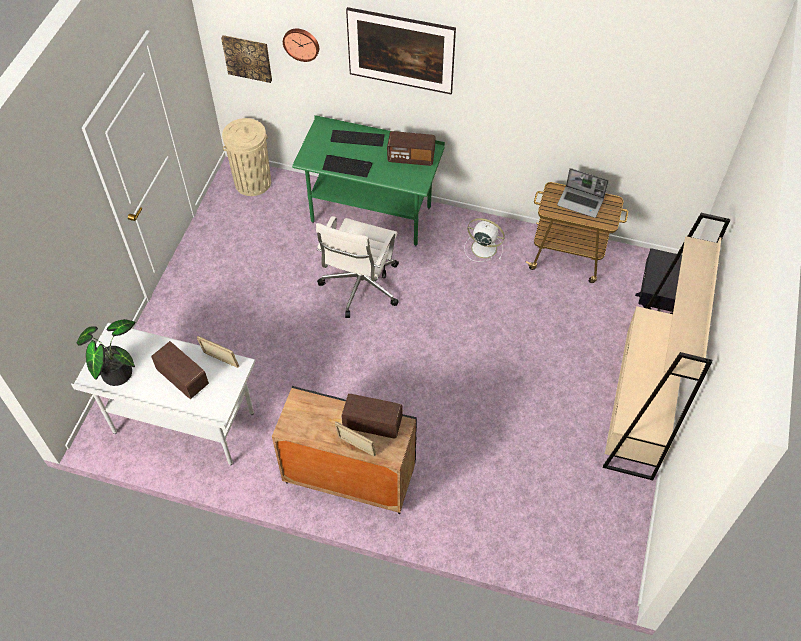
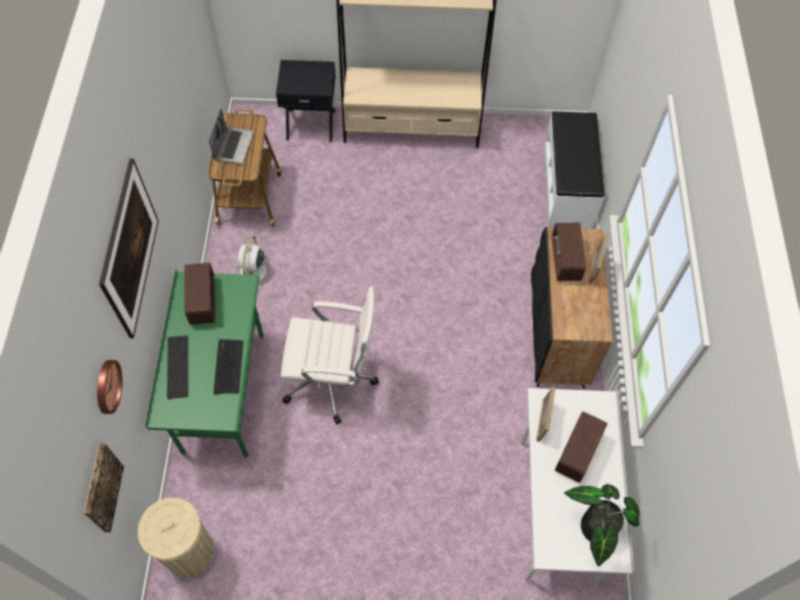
camera: 105 degrees left, 5 degrees up
(532, 547) = (568, 186): none -> white bench

